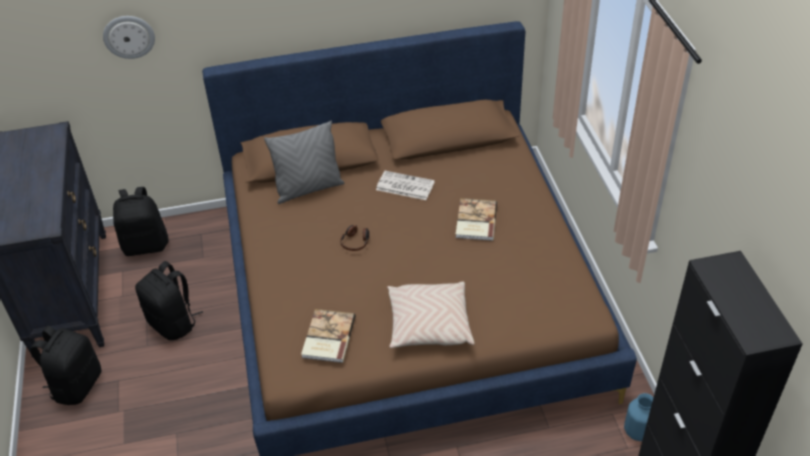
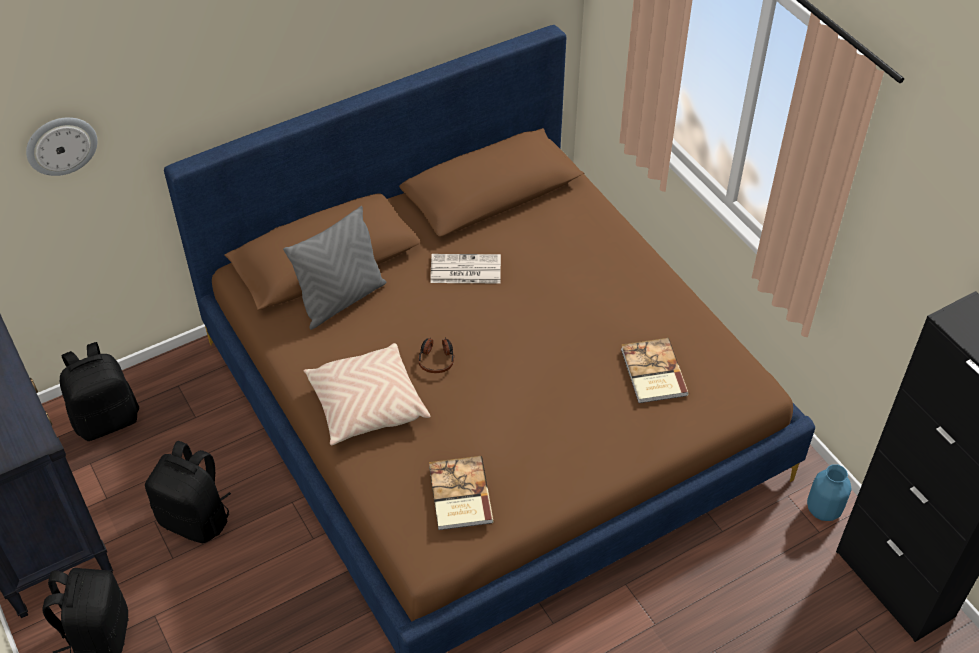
camera: 20 degrees left, 5 degrees up
(429, 324) = (574, 447): beige pillow -> beige pillow (366, 405)
(475, 221) = (573, 298): book -> book (652, 373)

